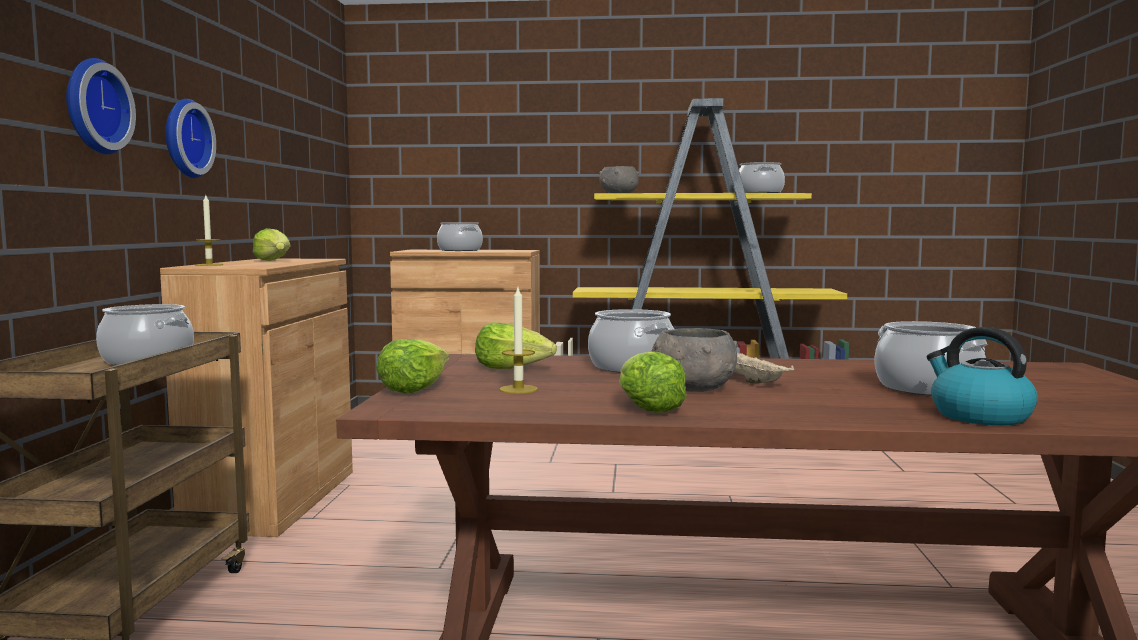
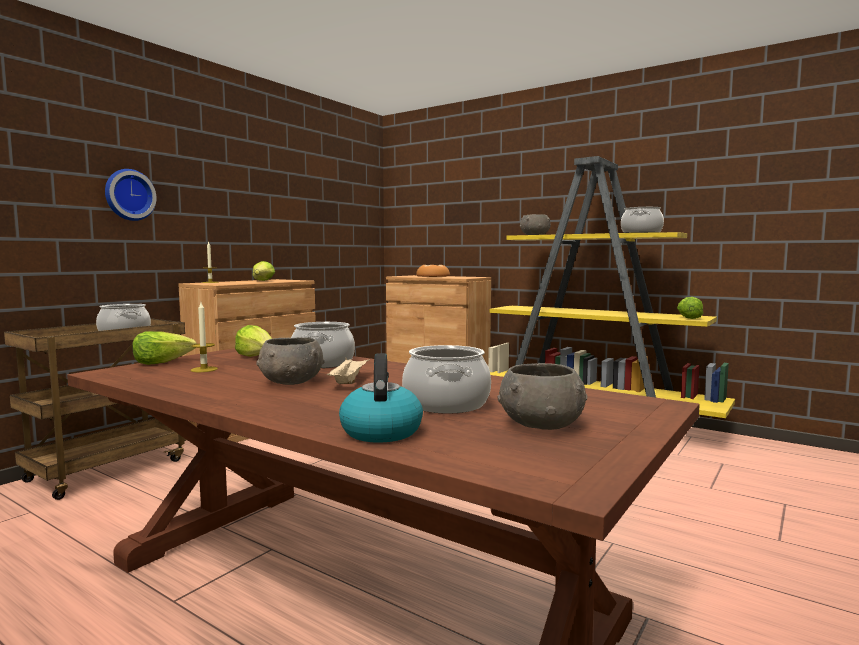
camera: 30 degrees right, 0 degrees up
(184, 138) = (208, 209): wall clock -> none
(460, 250) = (433, 276): cooking pot -> bread
(647, 407) = (214, 390): lettuce -> lettuce (688, 318)
(1058, 392) = (541, 424): none -> grey bowl

